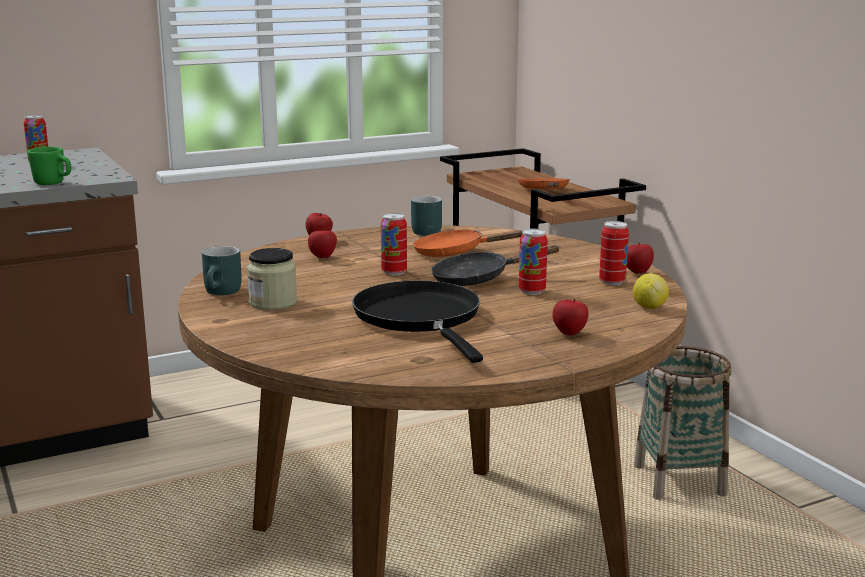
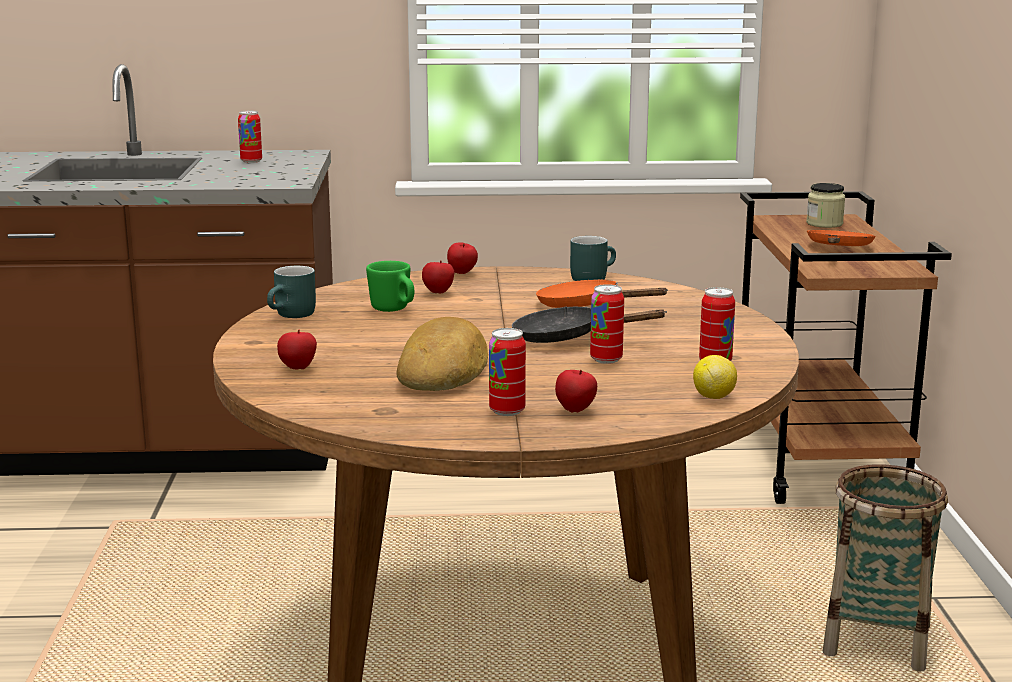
camera: 25 degrees right, 0 degrees up
(53, 183) = (231, 184): green mug -> green mug (394, 310)
(273, 302) = (325, 332): jar -> jar (824, 224)
(394, 272) = (488, 318): can -> can (507, 411)
(420, 318) = (444, 369): black frying pan -> bread
(637, 273) = (762, 357): apple -> apple (298, 368)

